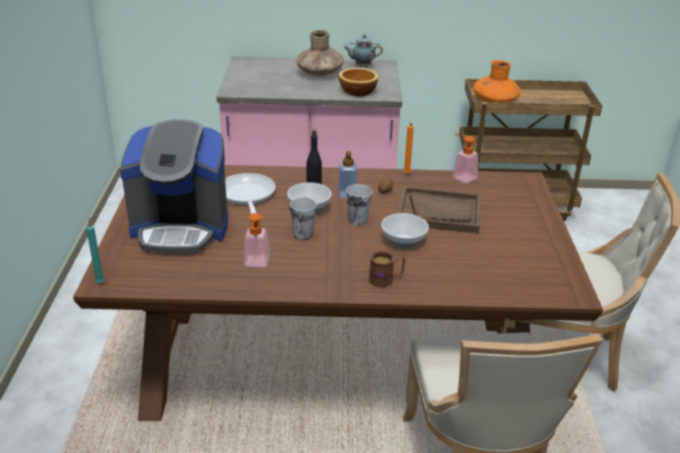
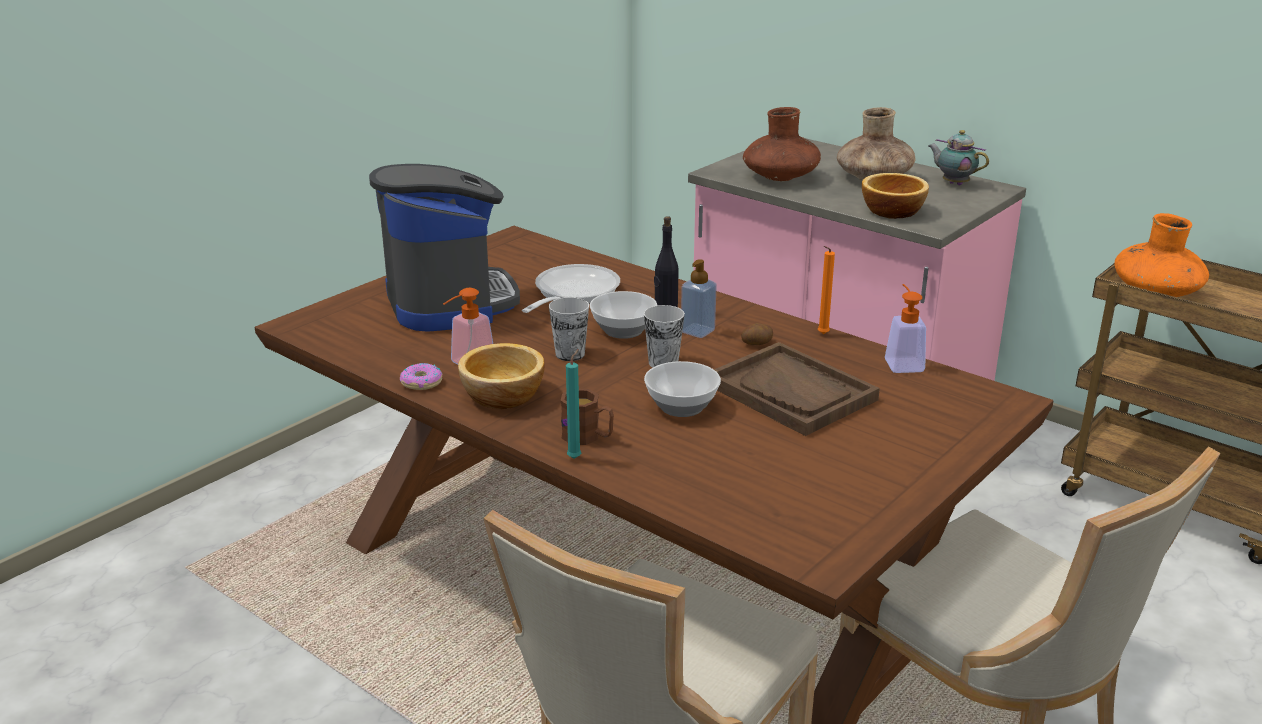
camera: 40 degrees right, 5 degrees down
(100, 282) = (295, 323): turquoise candle -> turquoise candle (575, 457)
(181, 228) = (449, 302): coffee machine -> coffee machine turned 150 degrees counterclockwise
(247, 287) = (421, 382): none -> donut
(272, 86) = (780, 177): none -> brown vase
(307, 275) = (504, 396): none -> bowl

